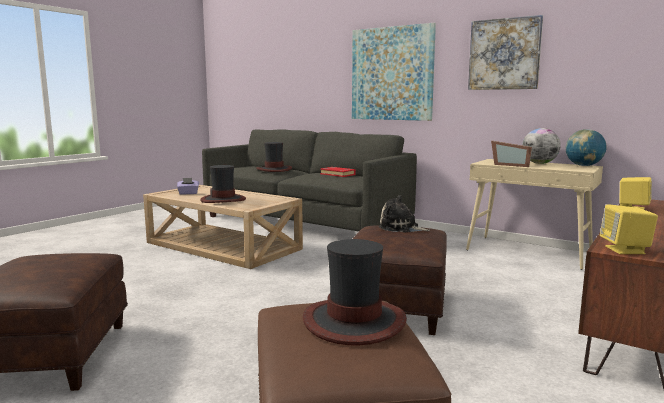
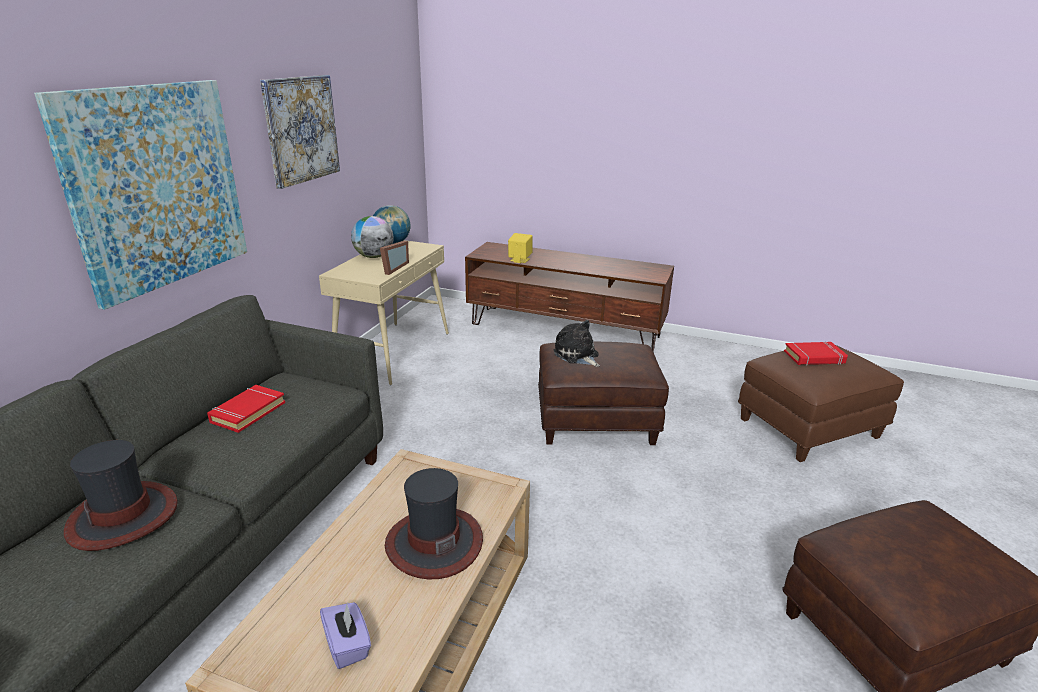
camera: 105 degrees left, 15 degrees up
(354, 321) = (814, 357): hat -> red book
(401, 228) = (577, 355): plush toy -> plush toy turned 135 degrees clockwise
(625, 250) = (654, 275): yellow speaker -> none

